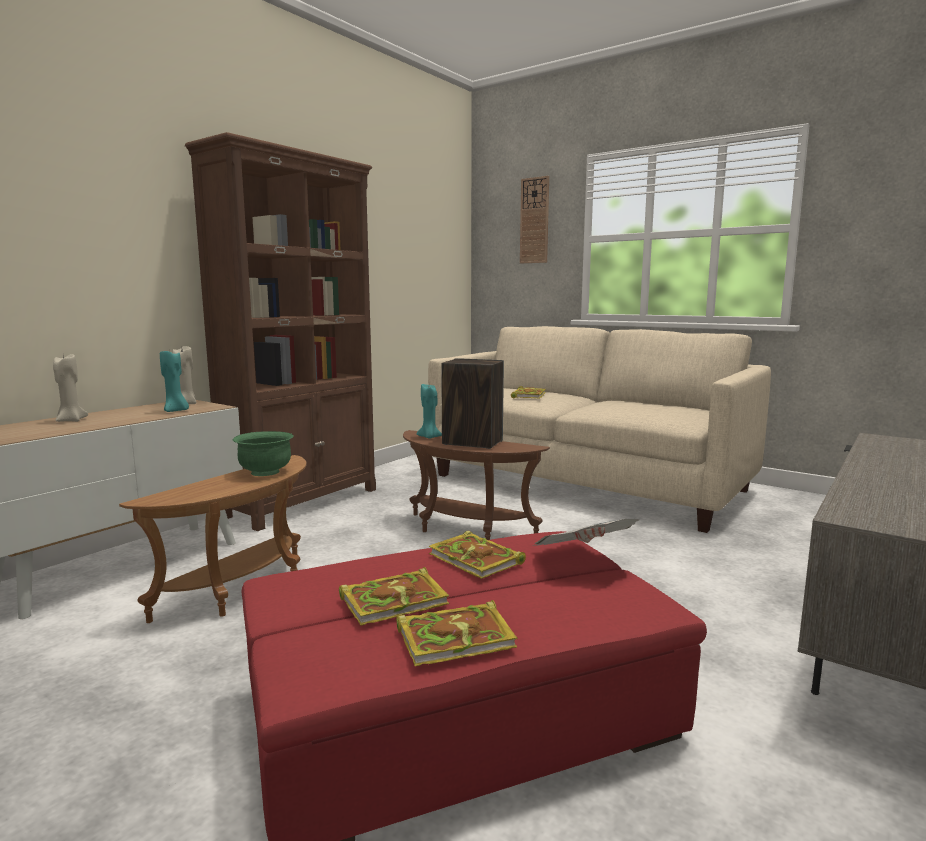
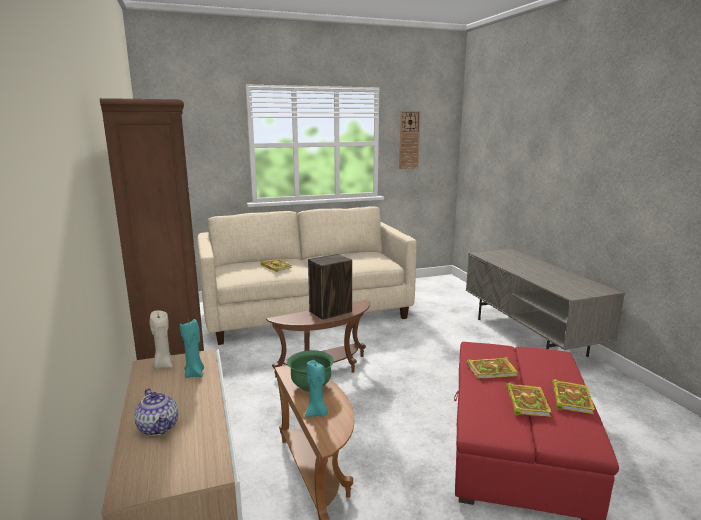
camera: 55 degrees left, 5 degrees up
(71, 420) = (158, 427): beige candle -> teapot
(429, 437) = (298, 318): turquoise candle -> turquoise candle (317, 413)
(534, 220) = (204, 129): wall clock -> wall clock (409, 140)
(582, 559) = (507, 349): newspaper -> none

